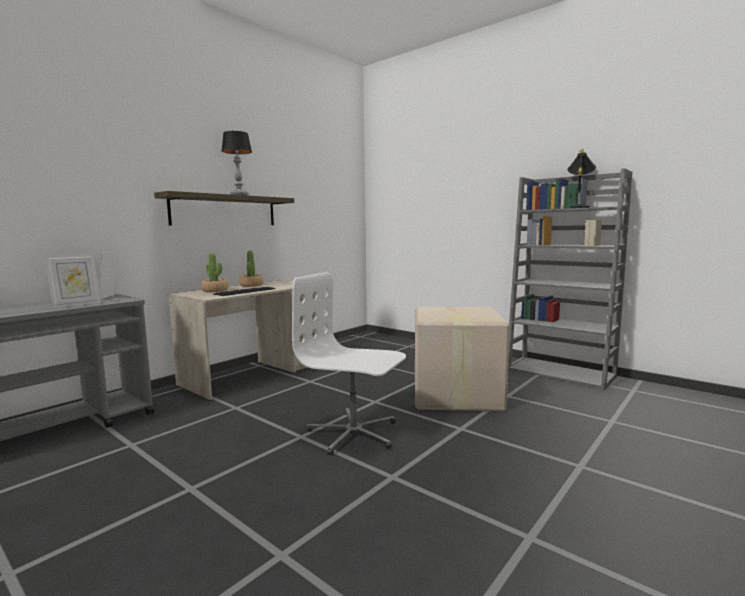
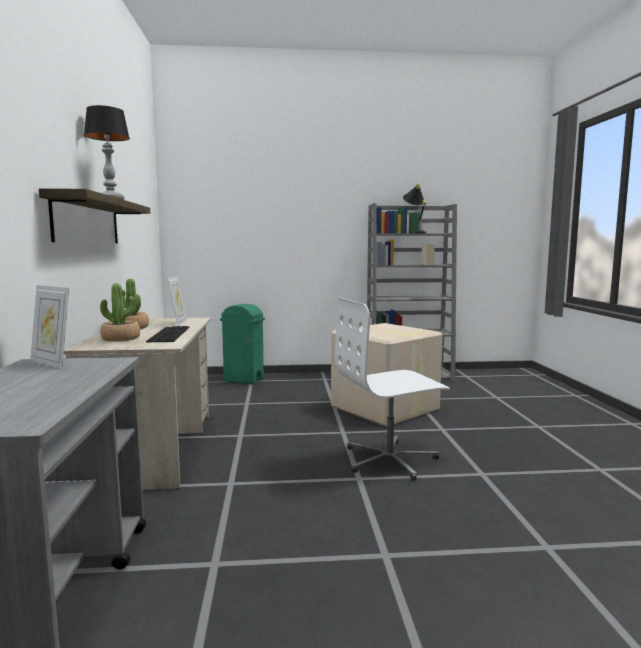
camera: 45 degrees left, 0 degrees up
(76, 305) = (79, 378): picture frame -> picture frame (178, 323)
(404, 344) = (244, 380): none -> green trash can

